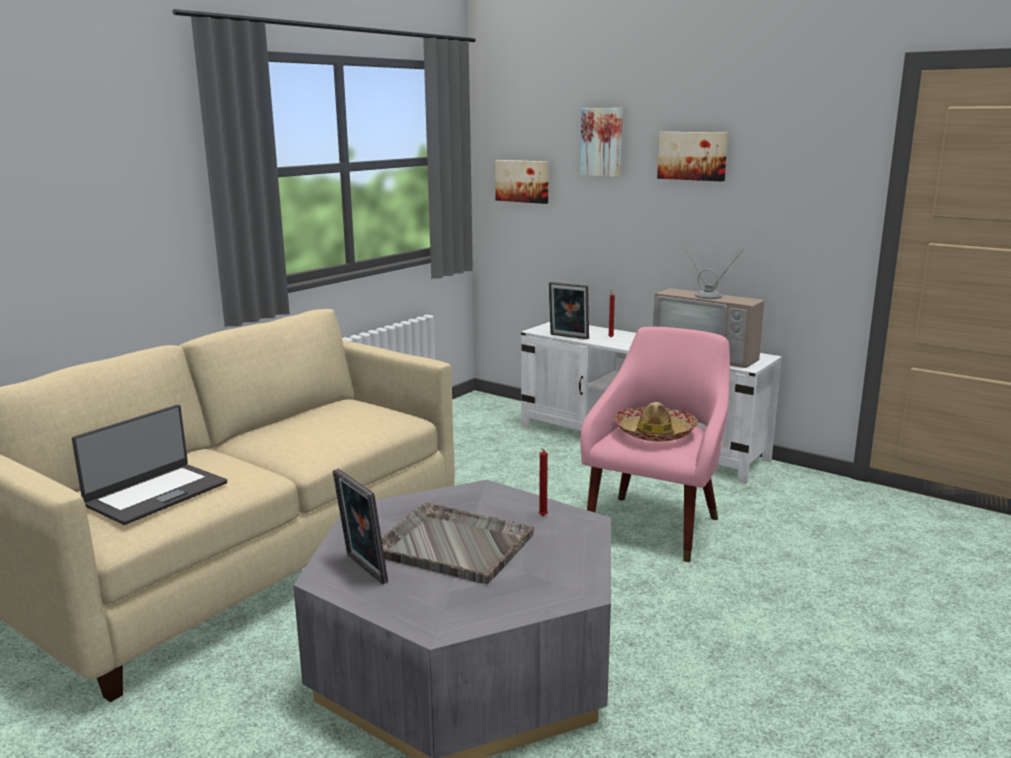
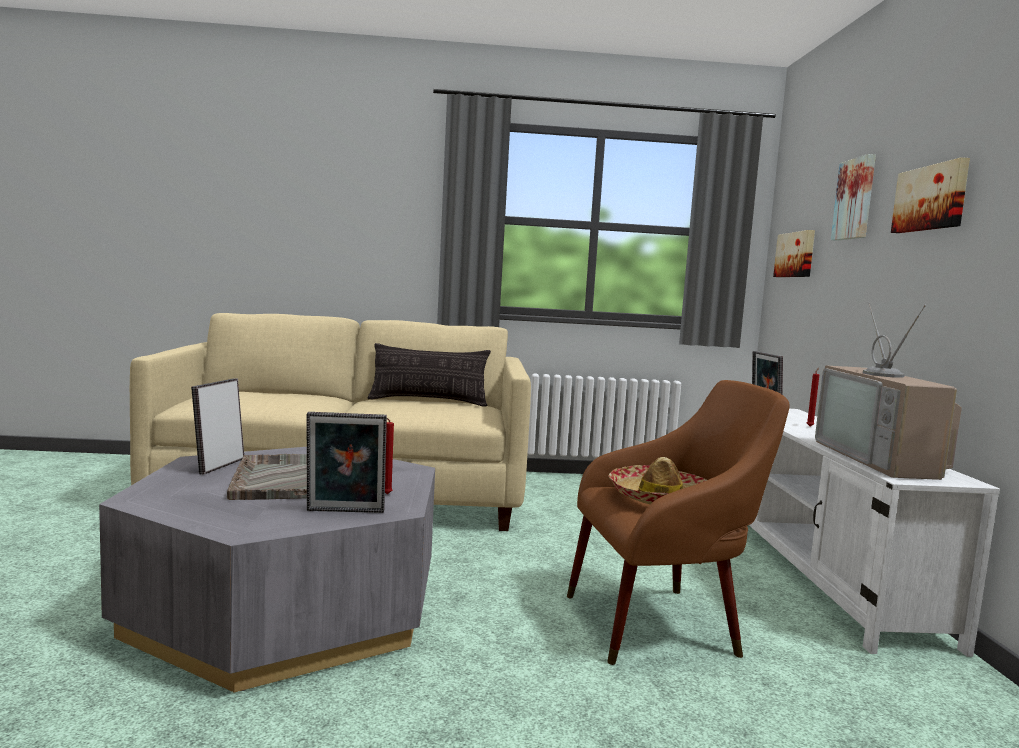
camera: 50 degrees right, 10 degrees down
(156, 494) = (246, 398): laptop -> none
(304, 416) = (428, 401): none -> pillow
(573, 543) = (345, 512): none -> picture frame
(655, 523) = (661, 623): pink armchair -> brown armchair

